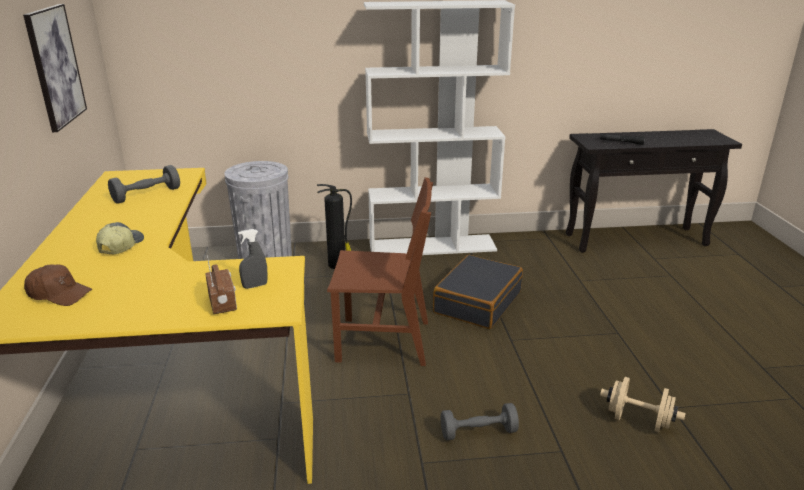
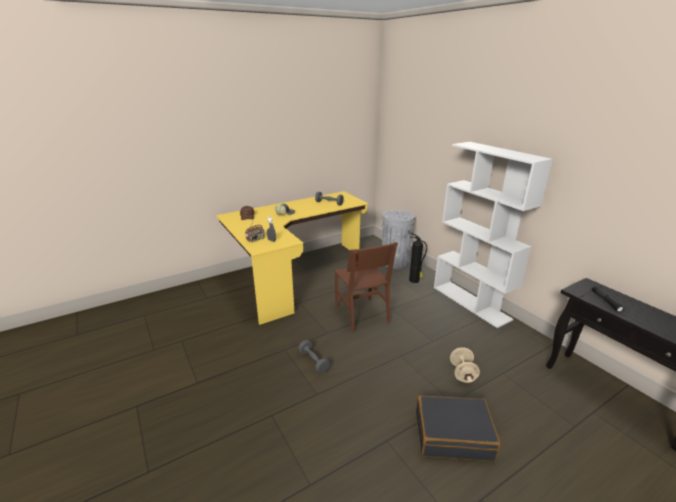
camera: 65 degrees right, 0 degrees up
(55, 66) = (327, 144): picture -> none
(477, 302) = (426, 334): black suitcase -> black suitcase (453, 435)
(638, 420) = (362, 424): beige dumbbell -> beige dumbbell (462, 373)

